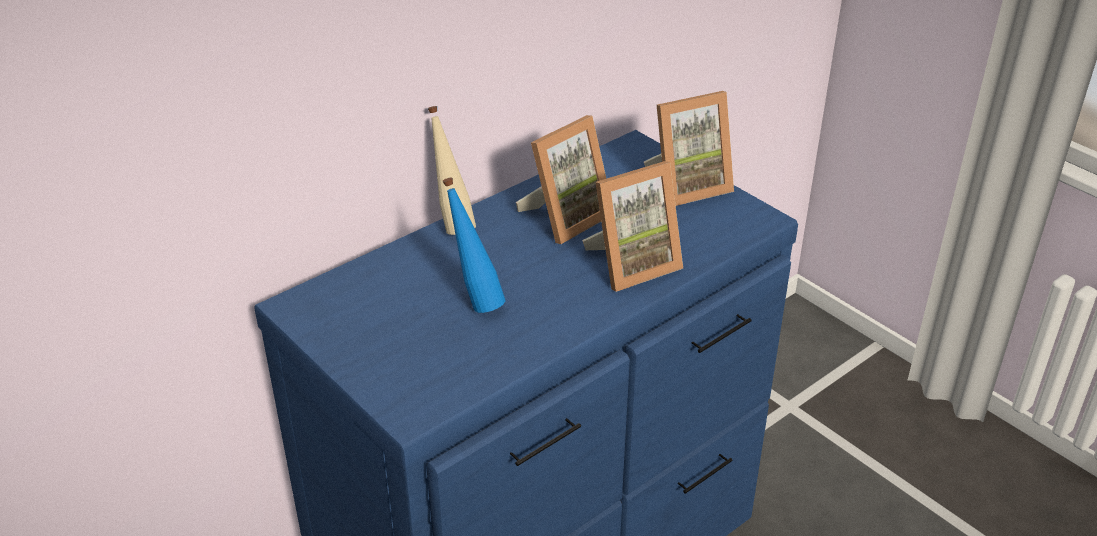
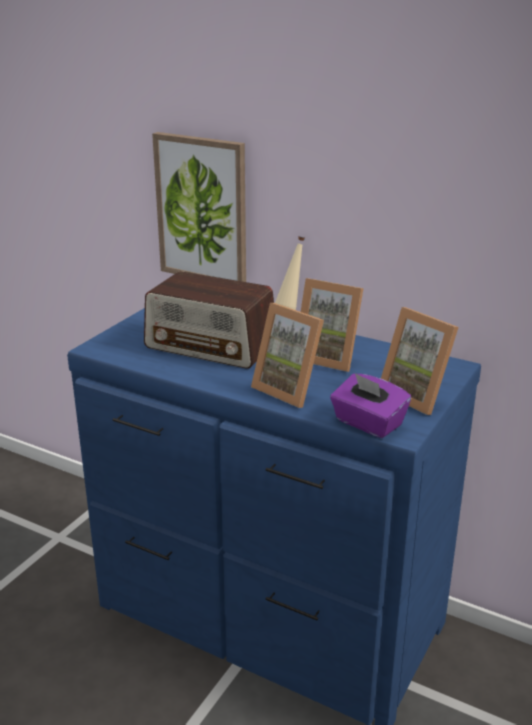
camera: 70 degrees right, 10 degrees down
(275, 153) = (202, 209): none -> picture
(475, 301) = (211, 345): blue bottle -> radio
(732, 232) = (368, 423): none -> purple tissue box

